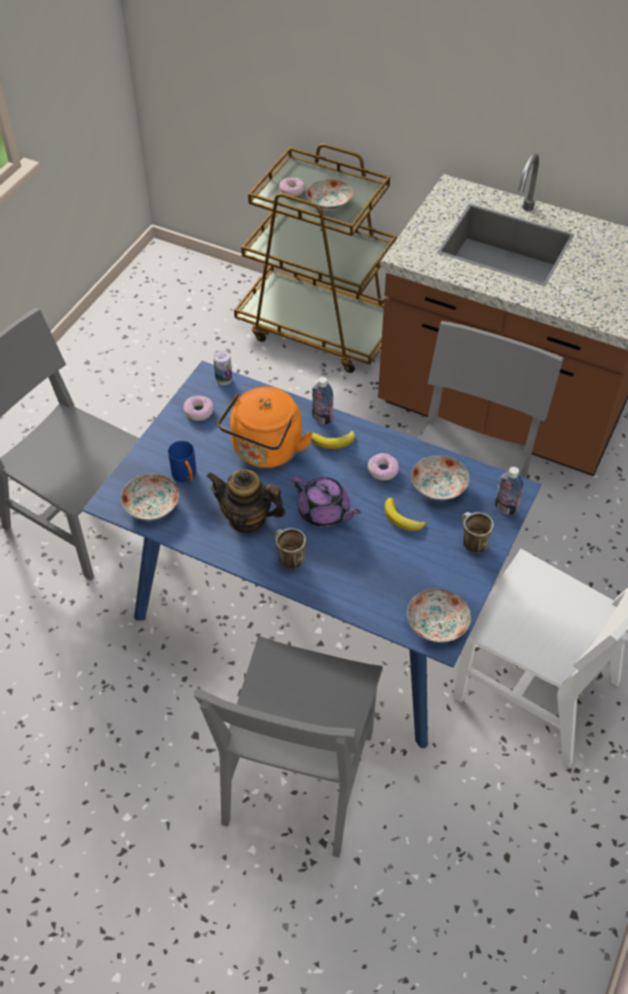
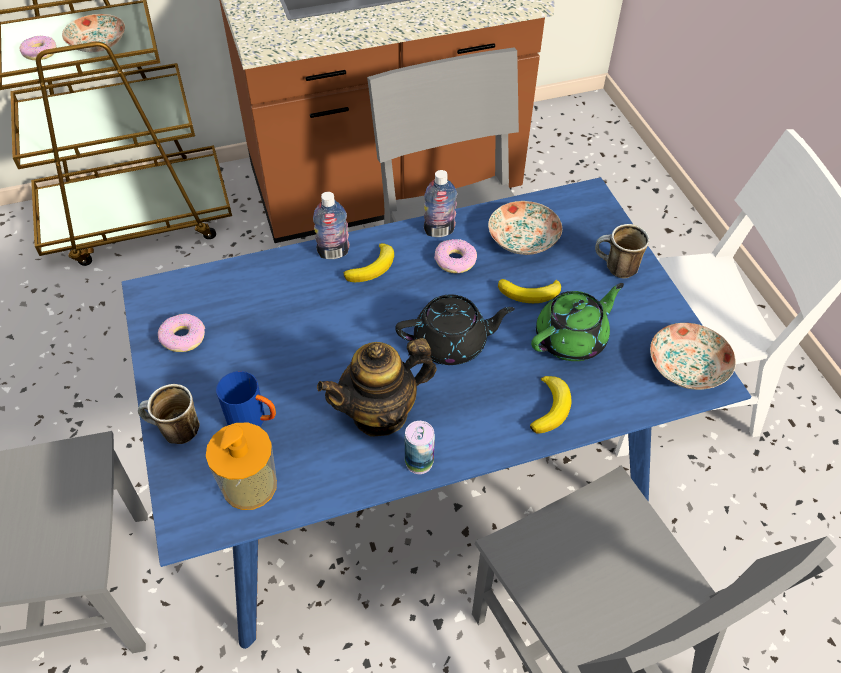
camera: 45 degrees left, 0 degrees up
(152, 505) = (249, 485): plate -> soap dispenser
(223, 379) = (173, 284): can -> can (419, 462)
(265, 451) = (313, 327): orange kettle -> none
(287, 558) = (474, 421): mug -> mug (174, 432)
(324, 512) = (451, 343): purple teapot -> black teapot
(334, 583) = (550, 407): none -> banana
(392, 559) = (572, 339): none -> green teapot
(505, 508) = (602, 217): bottle -> bottle (439, 231)

